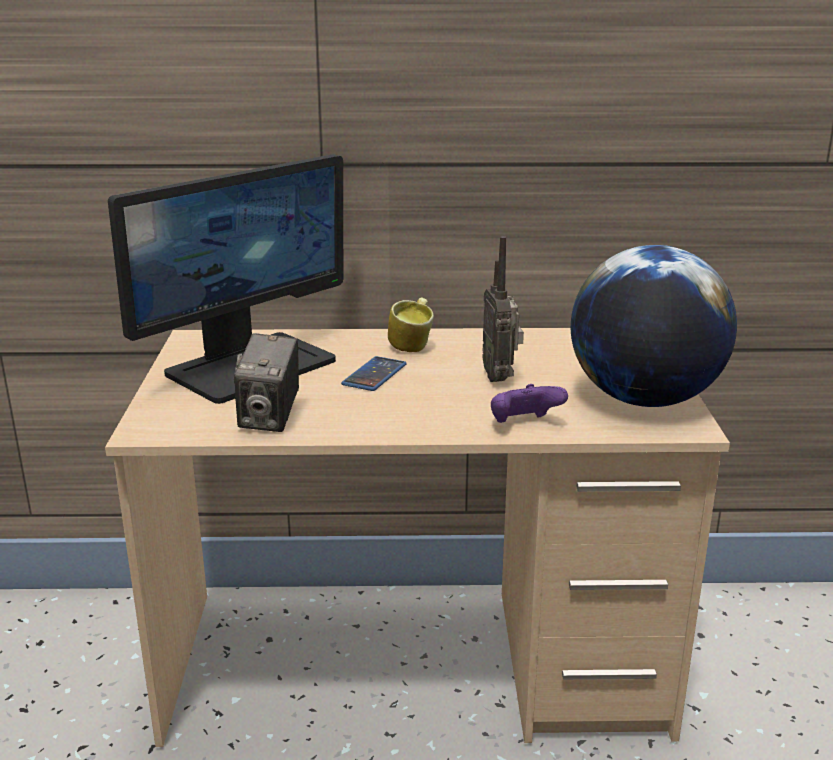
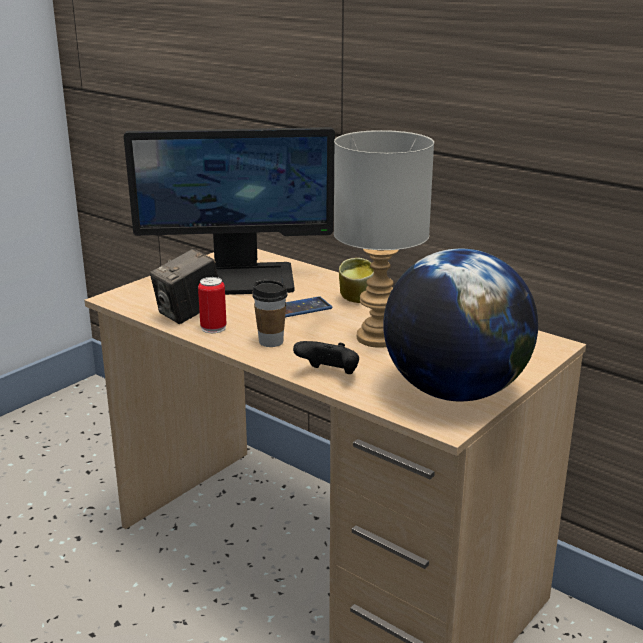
camera: 40 degrees right, 0 degrees up
(326, 423) = (213, 328): none -> can
(411, 415) = (271, 342): none -> cup
(500, 377) = (379, 339): radio -> grey table lamp
(523, 424) = (329, 375): purple game controller -> black game controller

